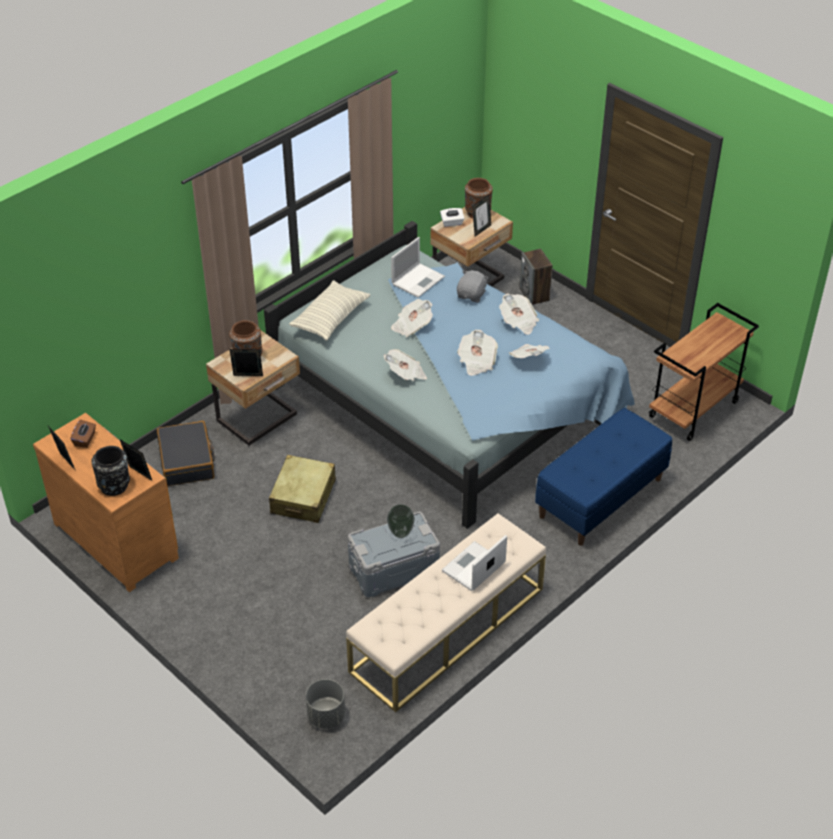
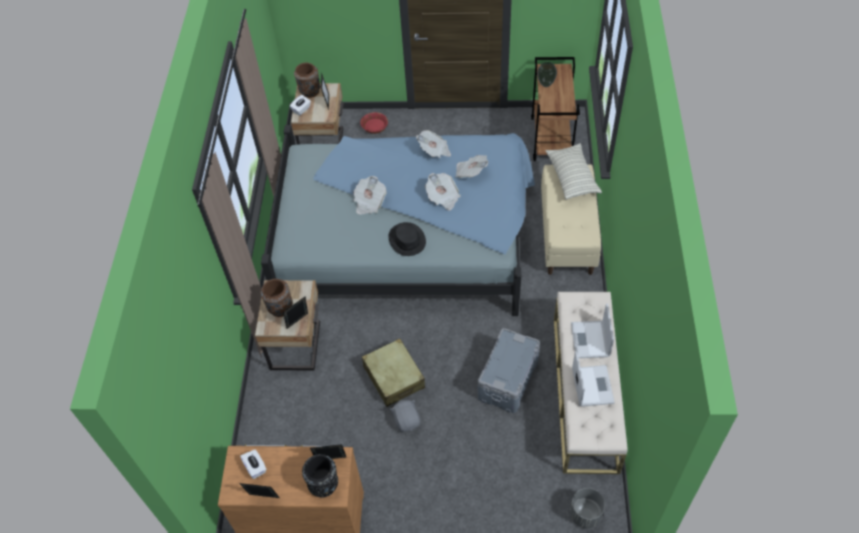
camera: 40 degrees left, 10 degrees up
(85, 440) = (255, 467): brown tissue box -> white tissue box
(187, 461) = (284, 416): black suitcase -> none
(330, 319) = (307, 236): pillow -> pillow (572, 177)
(400, 534) = (509, 353): vase -> vase (546, 84)
(406, 374) = (407, 239): newspaper -> black hat
(418, 280) = (335, 165): laptop -> laptop (592, 385)
(472, 295) = (382, 152): grey plush toy -> grey plush toy (406, 420)
(534, 295) = (375, 127): speaker -> red bowl
(600, 497) = (566, 234): blue bench -> beige bench

